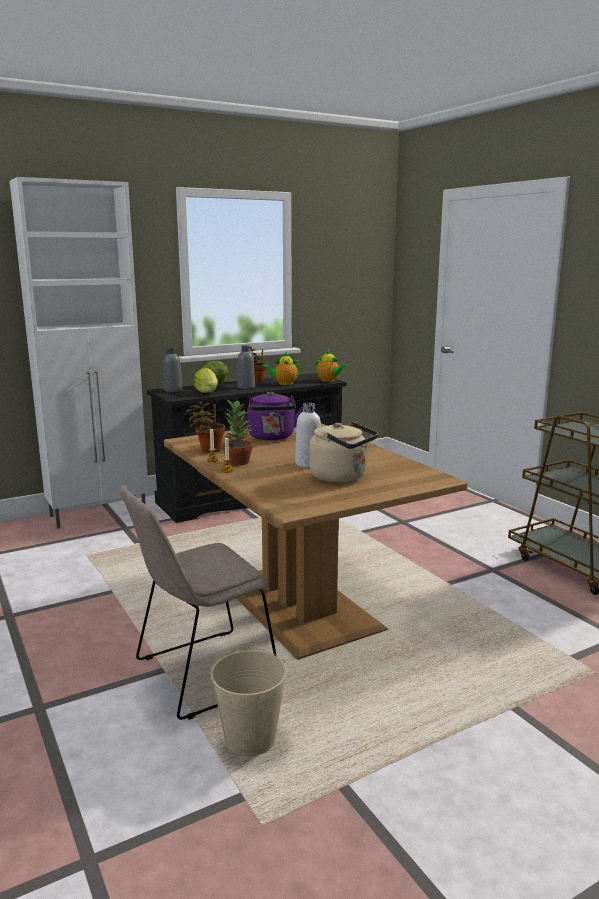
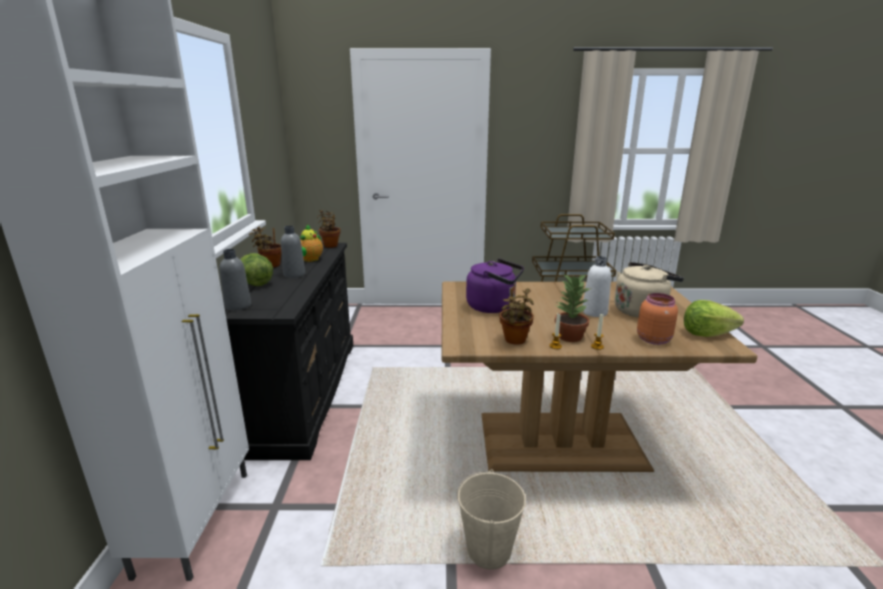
camera: 60 degrees left, 5 degrees up
(201, 674) = (666, 538): beige chair -> none
(207, 392) = (285, 293): lettuce -> lettuce (706, 334)
(250, 739) = (773, 537): beige bucket -> beige bucket (489, 549)
(269, 485) = (653, 339): none -> orange jar
(329, 380) = (330, 245): teapot -> potted plant

